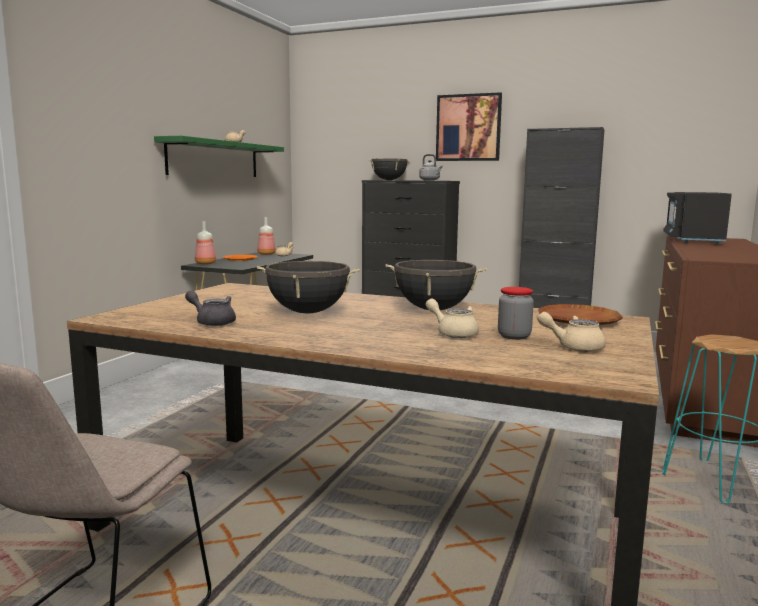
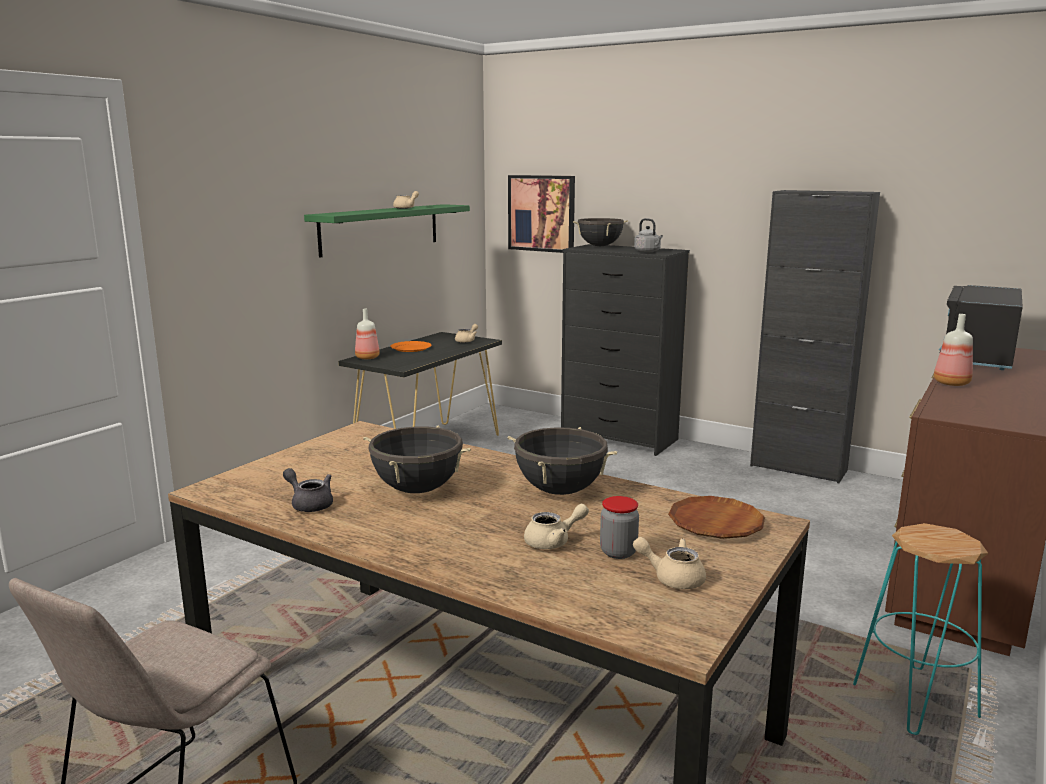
camera: 10 degrees right, 5 degrees up
(266, 254) = (445, 338): bottle -> bottle (951, 383)
(453, 333) = (553, 542): beige teapot -> beige teapot turned 105 degrees clockwise
(468, 128) = (702, 181): picture -> picture (541, 213)

